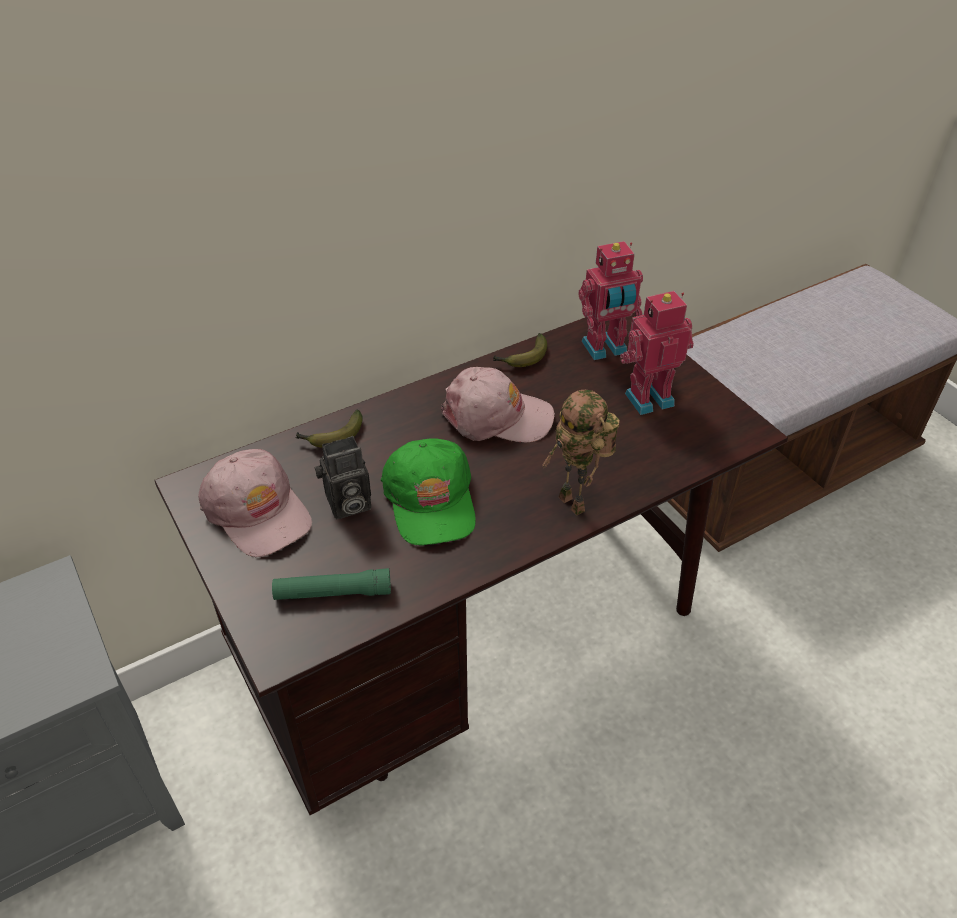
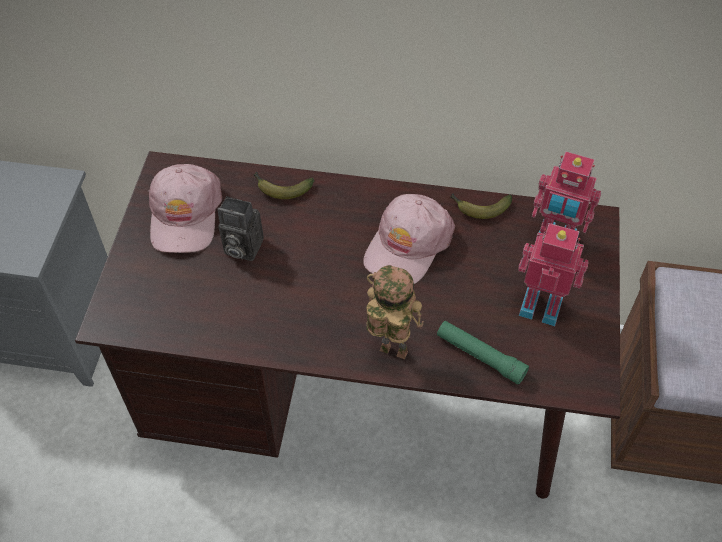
camera: 40 degrees right, 10 degrees up
(333, 593) = (173, 305): green flashlight -> green flashlight (480, 356)
(431, 500) = (296, 281): green cap -> none
(496, 416) = (407, 245): pink cap -> pink cap turned 75 degrees clockwise
(576, 503) = (390, 353): toy robot -> toy robot turned 105 degrees clockwise

